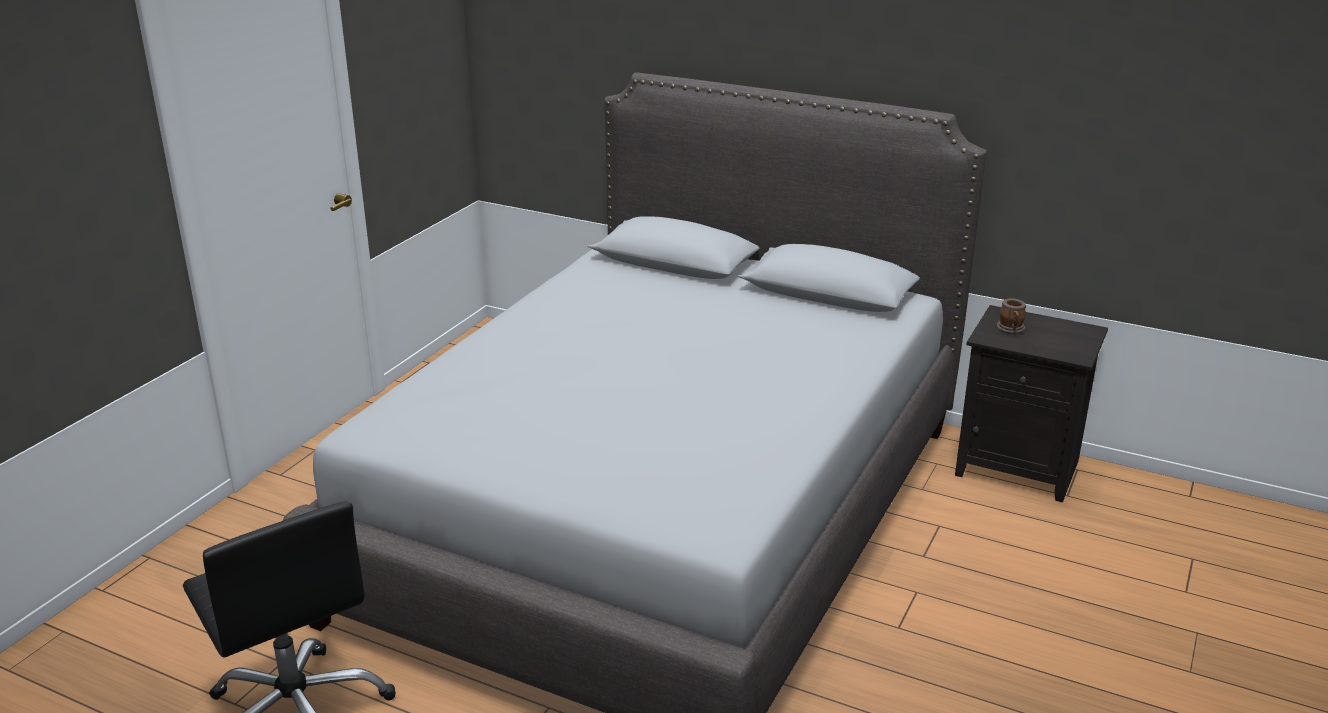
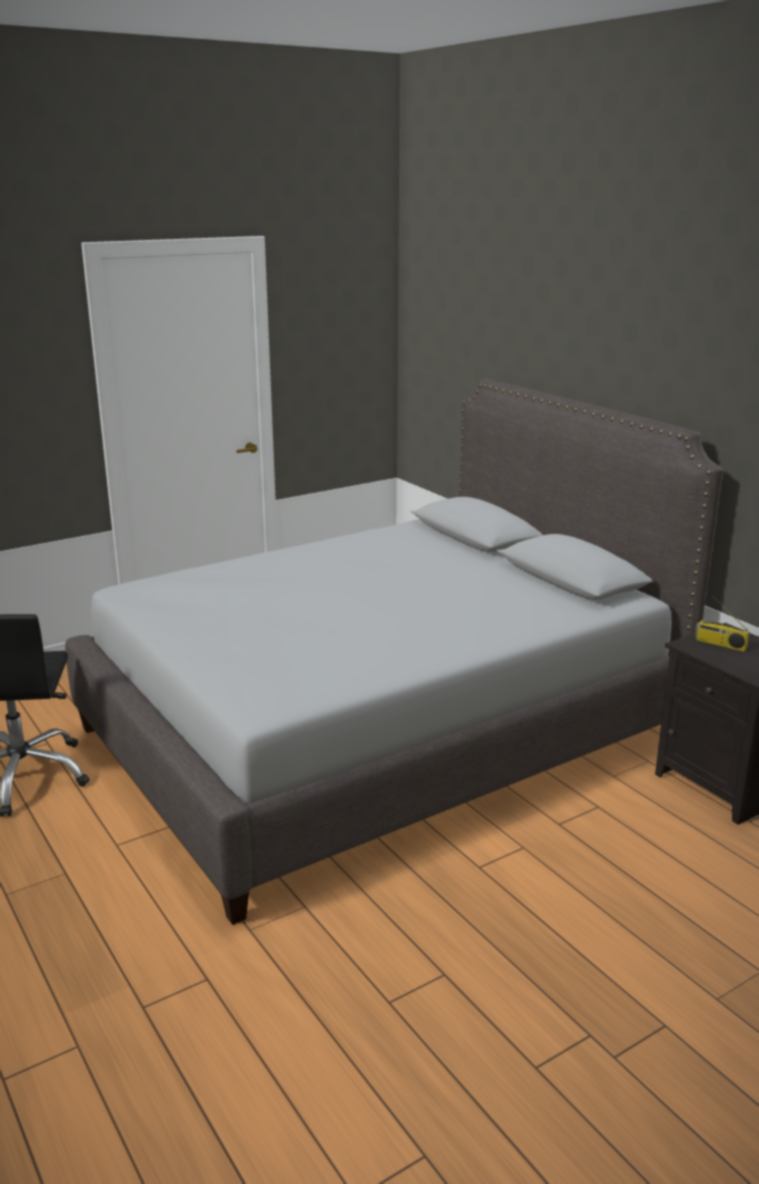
camera: 30 degrees right, 5 degrees down
(1011, 329) = (720, 644): mug -> radio

